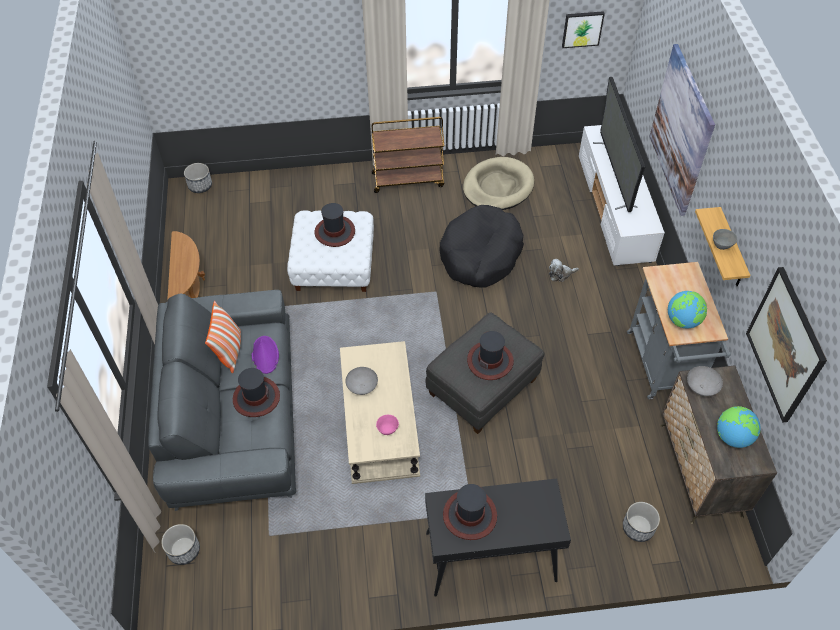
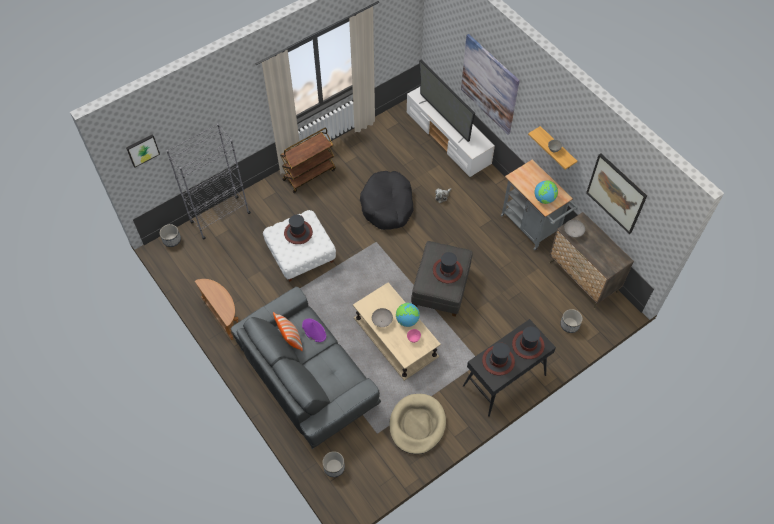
camera: 30 degrees left, 5 degrees up
(256, 397) = (327, 358): hat -> hat (528, 345)
(270, 184) = (220, 218): none -> grey bookcase
(498, 187) = (369, 155): beige dog bed -> beige dog bed (417, 424)
(582, 28) = (392, 36): picture -> picture (142, 150)
(732, 437) = (603, 252): globe -> globe (407, 320)

